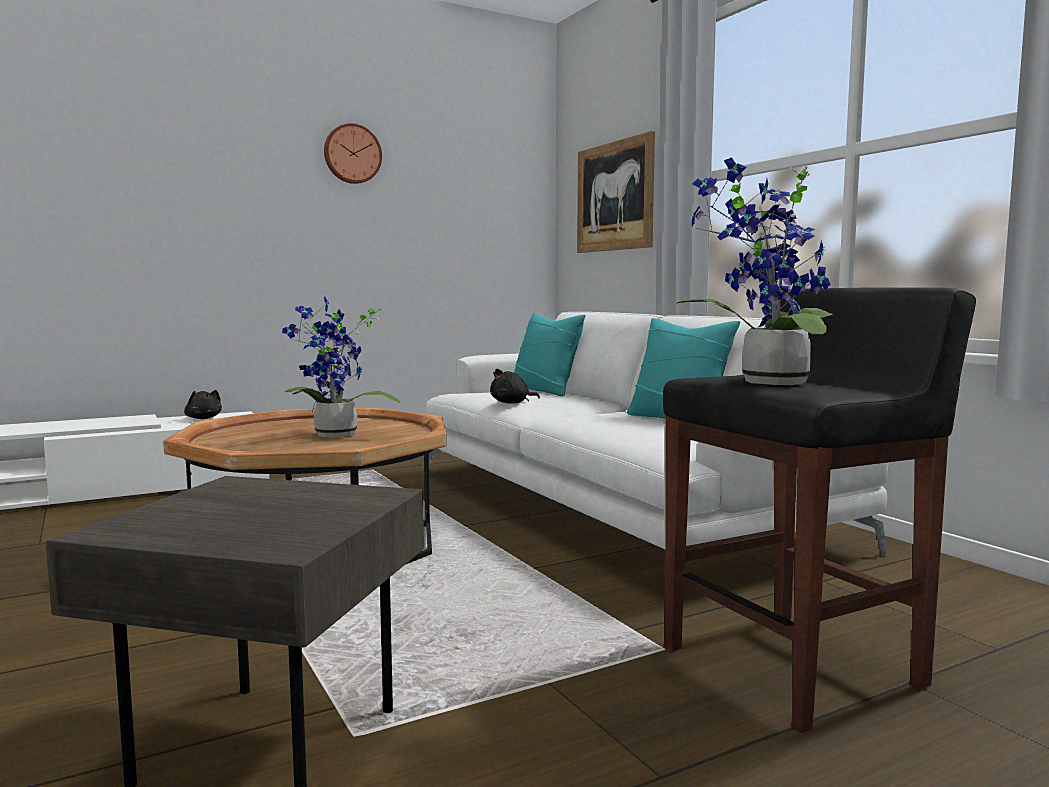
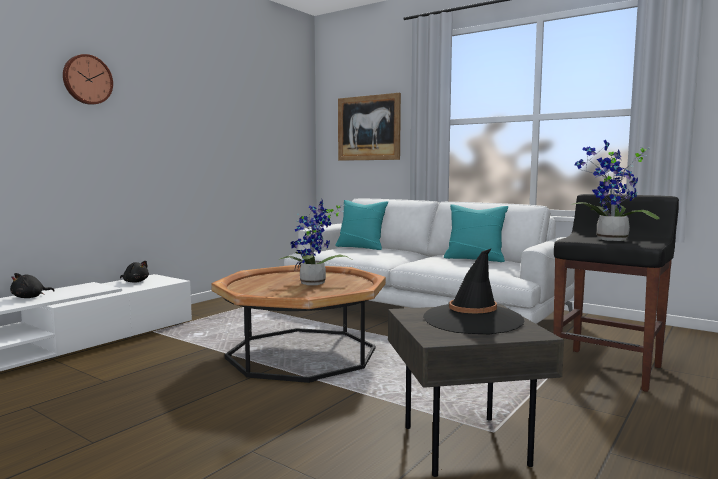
camera: 25 degrees left, 0 degrees up
(276, 508) = (472, 319): none -> black hat
(352, 154) = (210, 94): wall clock -> wall clock (87, 79)
(512, 403) = (365, 256): black plush toy -> black plush toy (30, 297)

